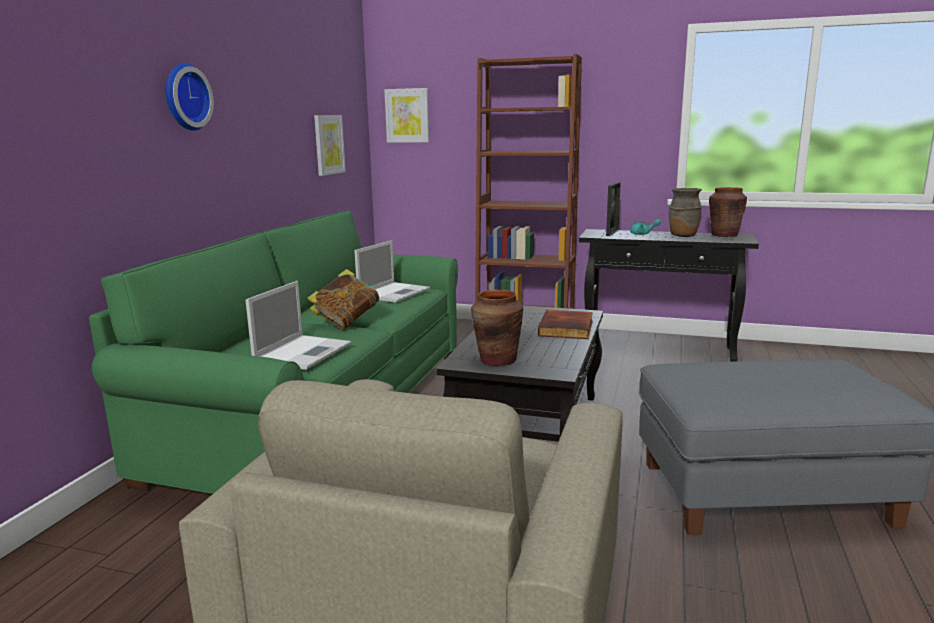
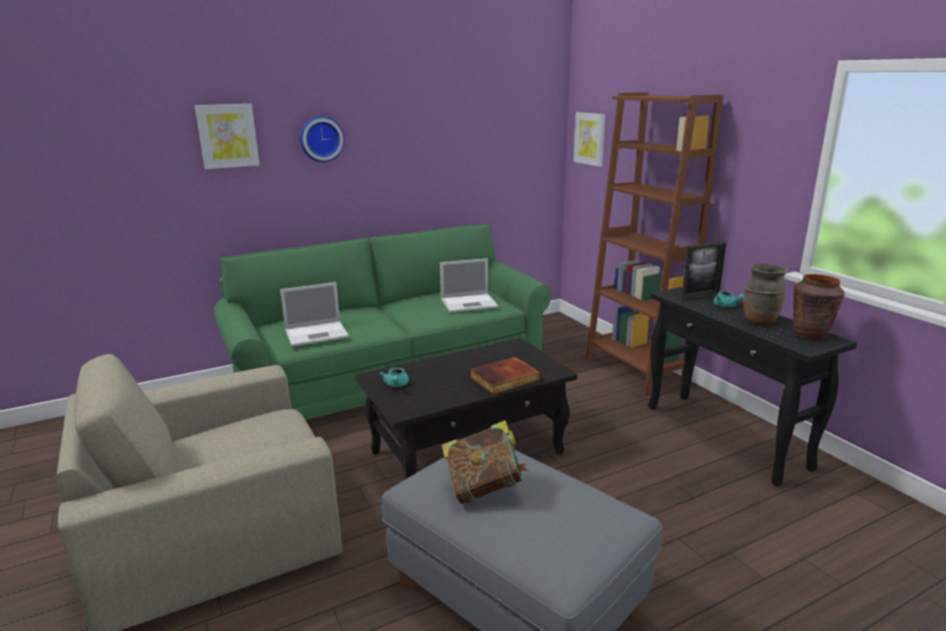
camera: 45 degrees right, 5 degrees up
(328, 144) = (496, 164): picture -> picture (227, 136)
(346, 322) = (388, 319): book -> book (484, 488)
(497, 360) = (396, 385): brown vase -> turquoise teapot

